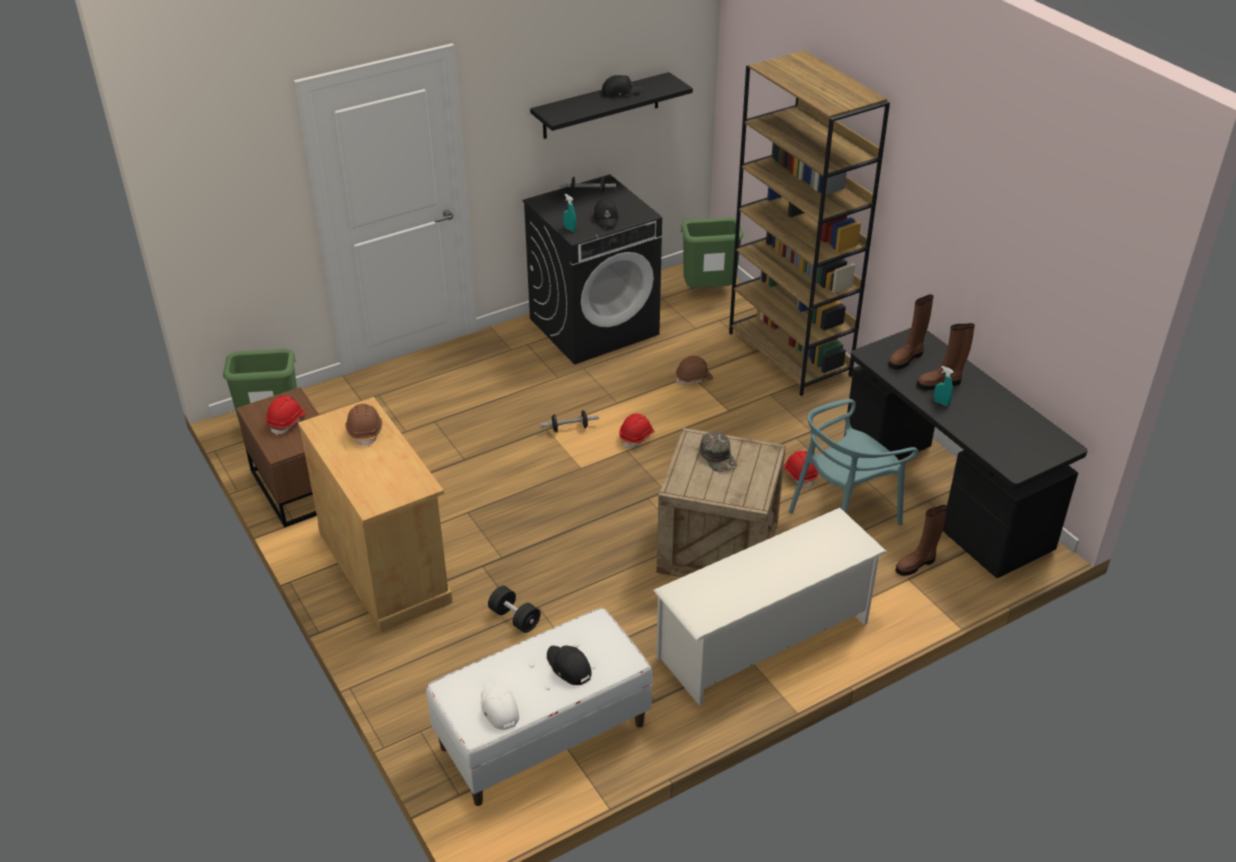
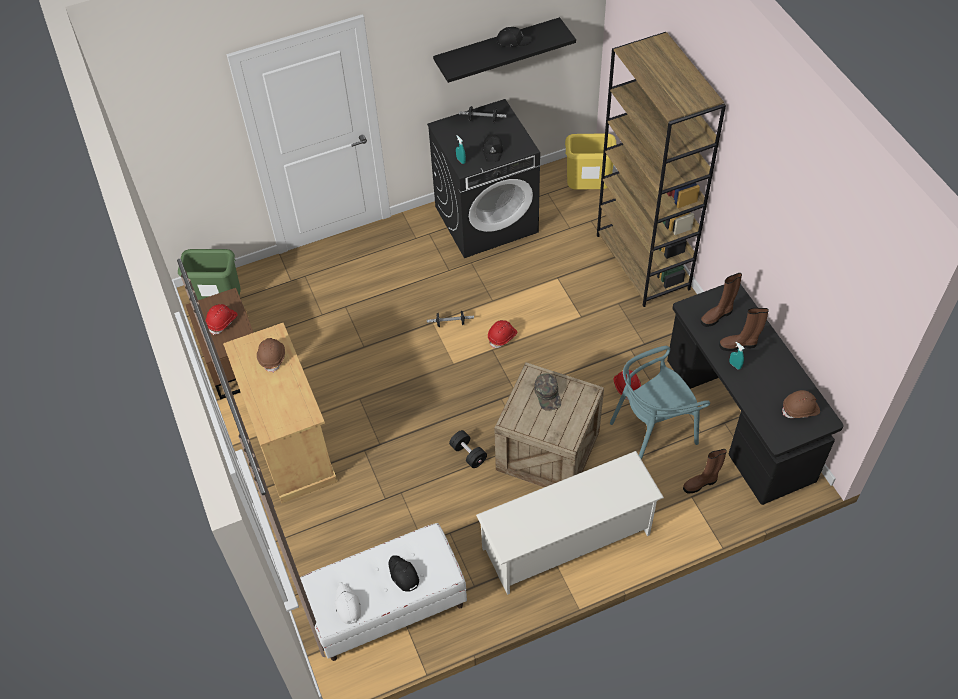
camera: 10 degrees right, 15 degrees up
(514, 618) = (382, 501): black dumbbell -> black dumbbell (468, 454)
(694, 379) = (559, 281): brown hard hat -> brown hard hat (800, 410)
(709, 291) = (588, 189): green trash can -> yellow trash can

